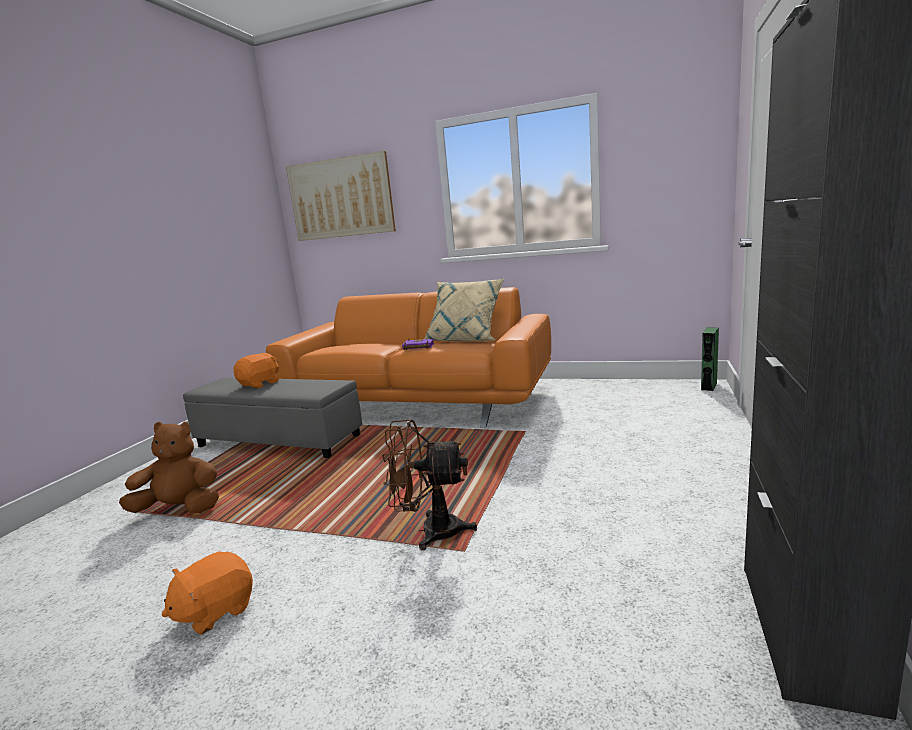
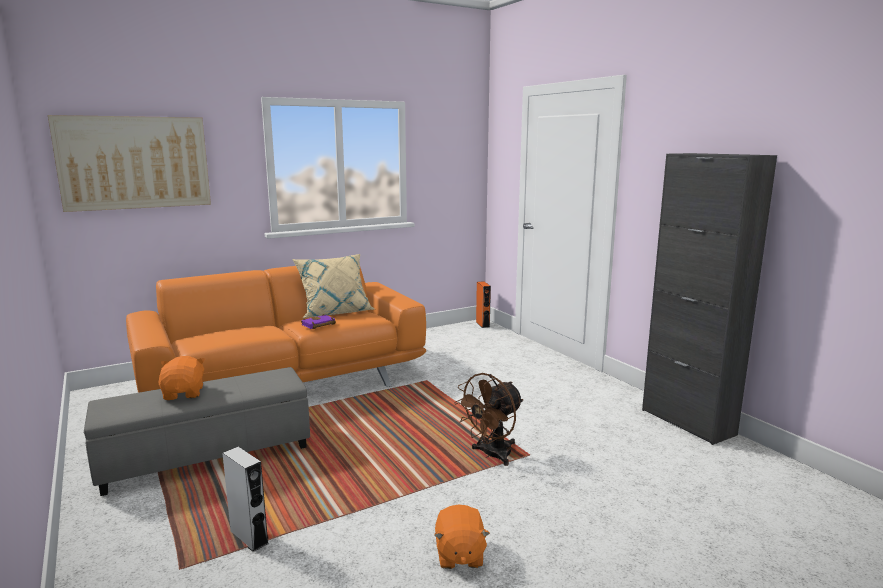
camera: 50 degrees left, 0 degrees up
(180, 509) = (249, 537): brown plush toy -> grey speaker
(709, 386) = (482, 324): green speaker -> orange speaker

